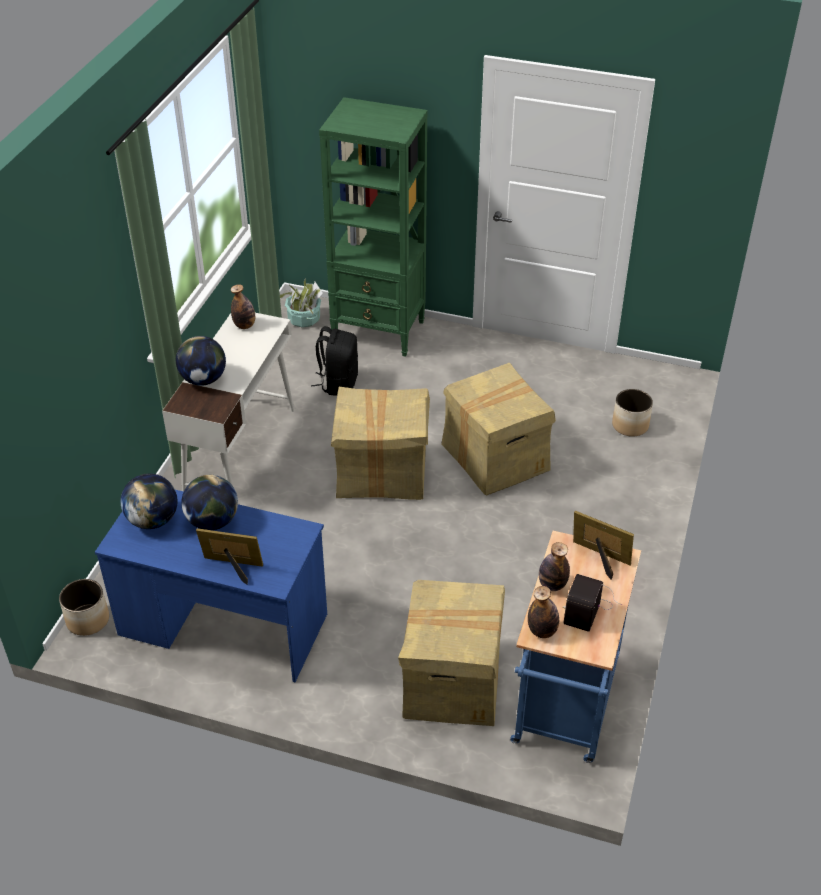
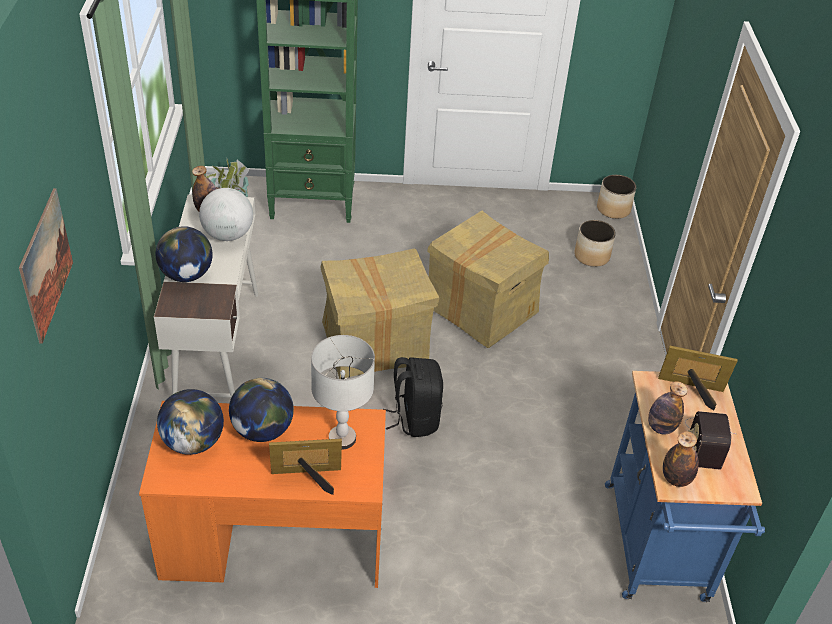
camera: 20 degrees left, 0 degrees up
(39, 350) = (46, 265): none -> picture
(88, 620) = (116, 570): planter -> planter (613, 209)
(223, 624) = (273, 541): blue desk -> orange desk
(253, 350) = (228, 235): none -> globe
(275, 541) = (342, 439): none -> grey table lamp
(338, 383) = (293, 260): black backpack -> black backpack (415, 418)
(451, 682) = (537, 549): cardboard box -> none

